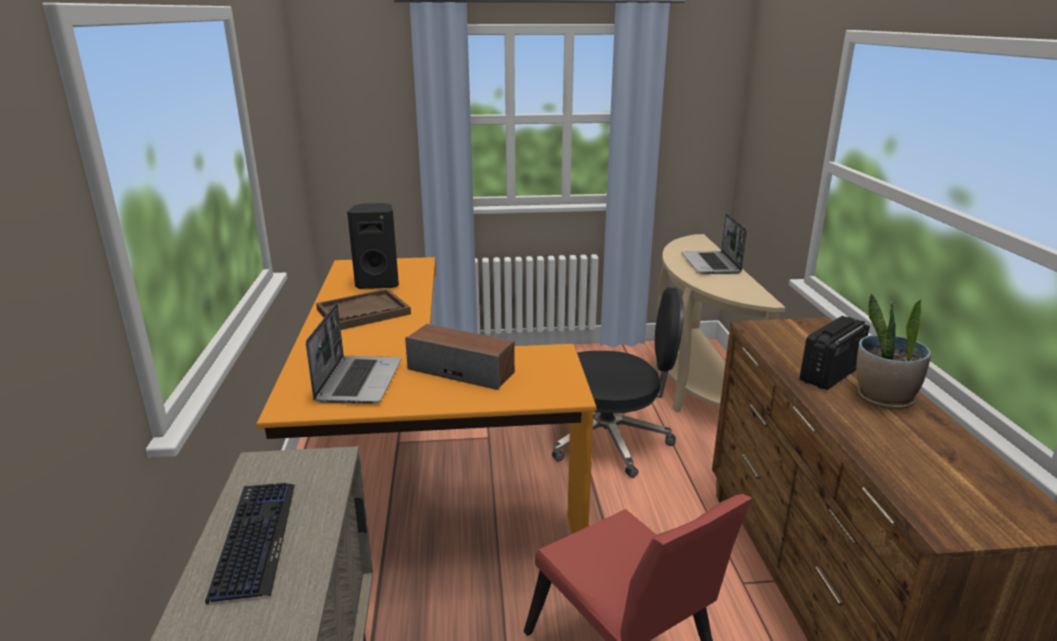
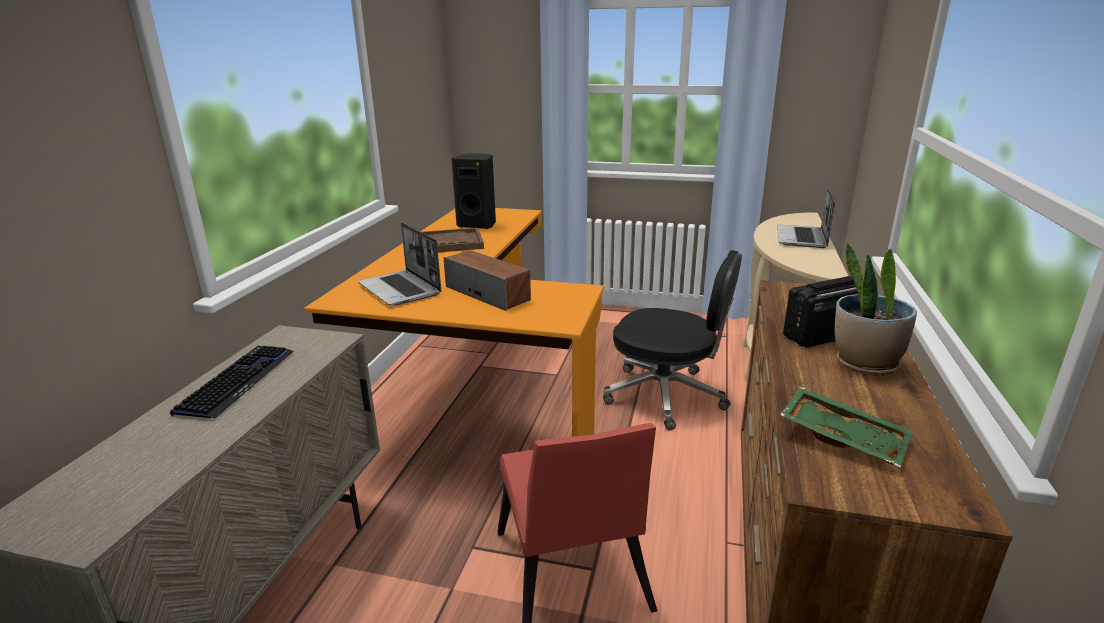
camera: 20 degrees right, 0 degrees up
(358, 381) = (401, 289): laptop -> laptop turned 120 degrees clockwise
(925, 476) = (843, 436): none -> green tray

